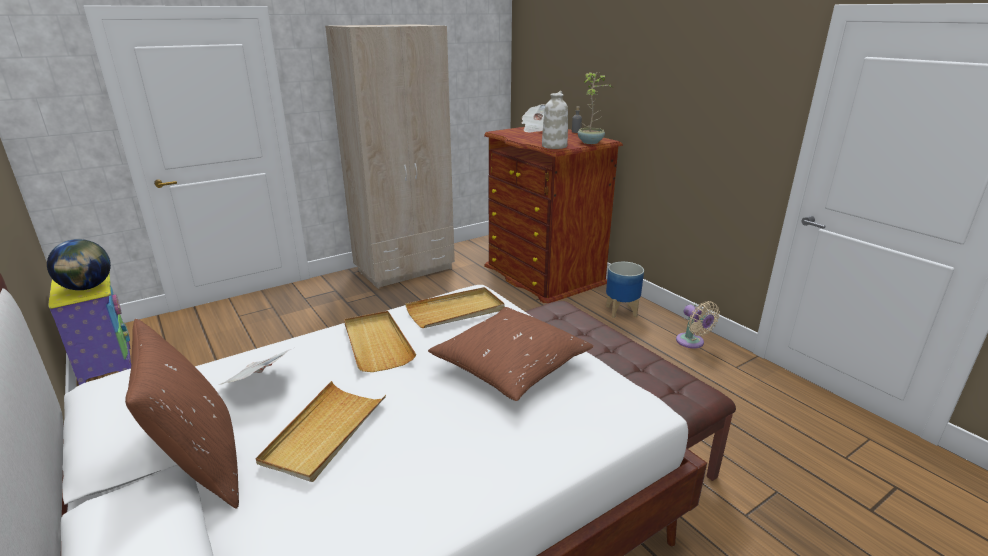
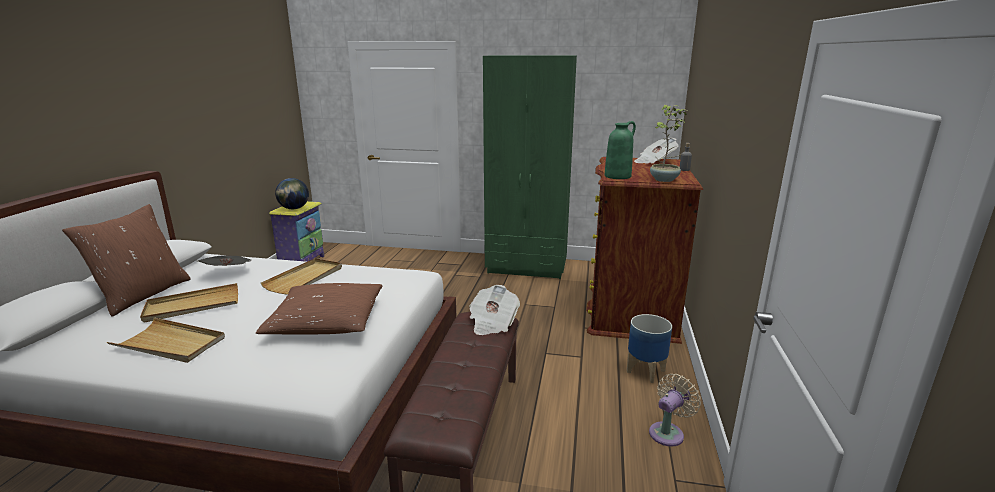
camera: 45 degrees right, 5 degrees down
(405, 269) = (527, 267): beige wardrobe -> green wardrobe
(456, 311) = (378, 280): beige tray -> beige tray (170, 344)
(554, 146) = (618, 176): white vase -> green vase
(563, 311) = (492, 323): none -> newspaper
(692, 342) = (668, 432): beige fan -> beige fan turned 150 degrees counterclockwise

